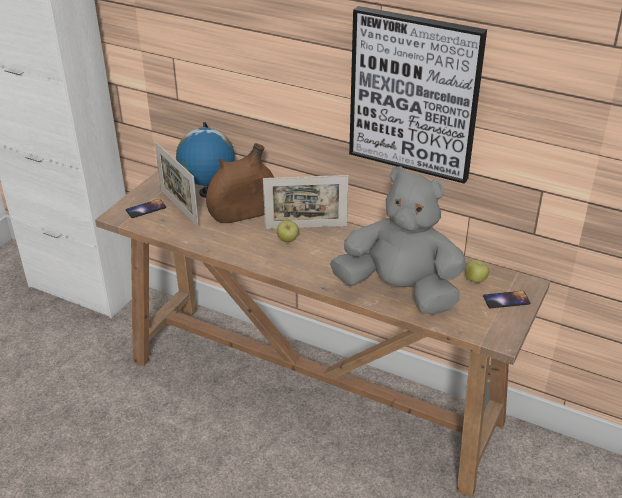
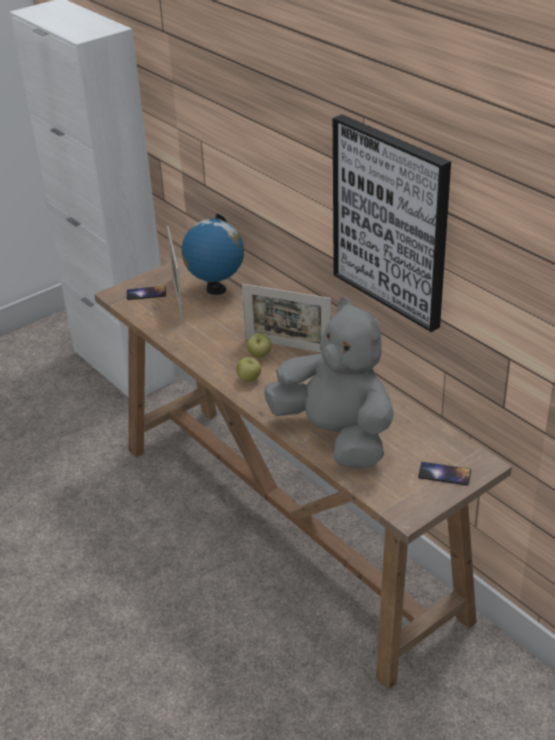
camera: 25 degrees right, 0 degrees up
(242, 213) = (234, 318): brown vase -> none
(475, 280) = (426, 444): apple -> apple (249, 379)

